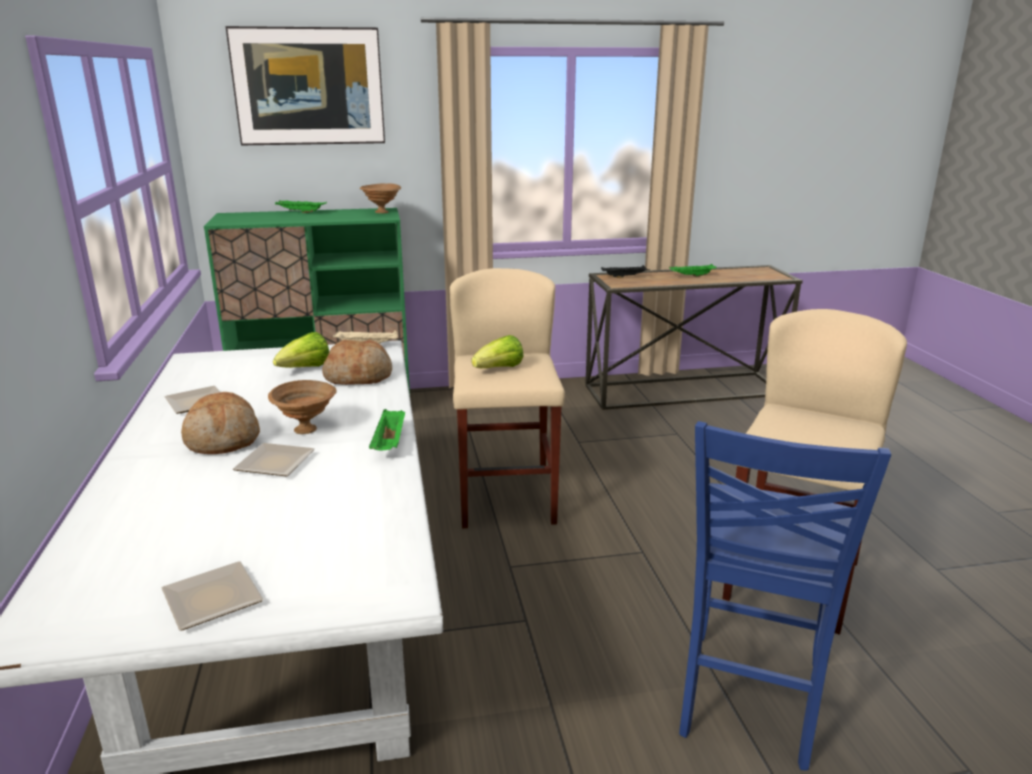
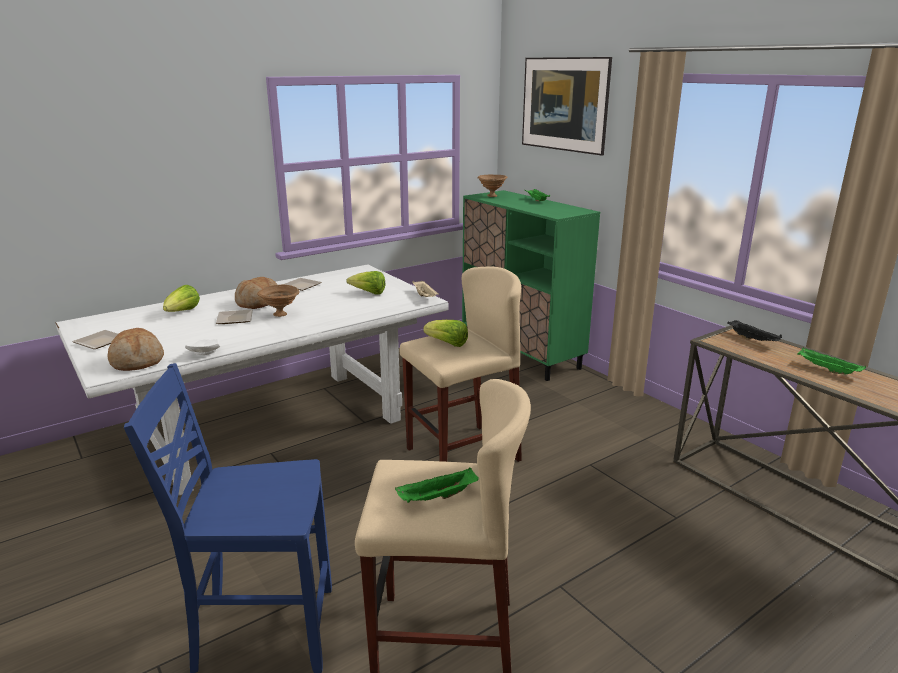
camera: 65 degrees right, 0 degrees up
(165, 506) = (182, 312): none -> lettuce
(359, 376) = (369, 307): bread -> bread (137, 361)
(382, 212) = (572, 212): brown bowl -> brown bowl (492, 196)
(389, 444) = (272, 336): green tray -> green tray (437, 498)
(397, 497) = (204, 353): none -> white plate

